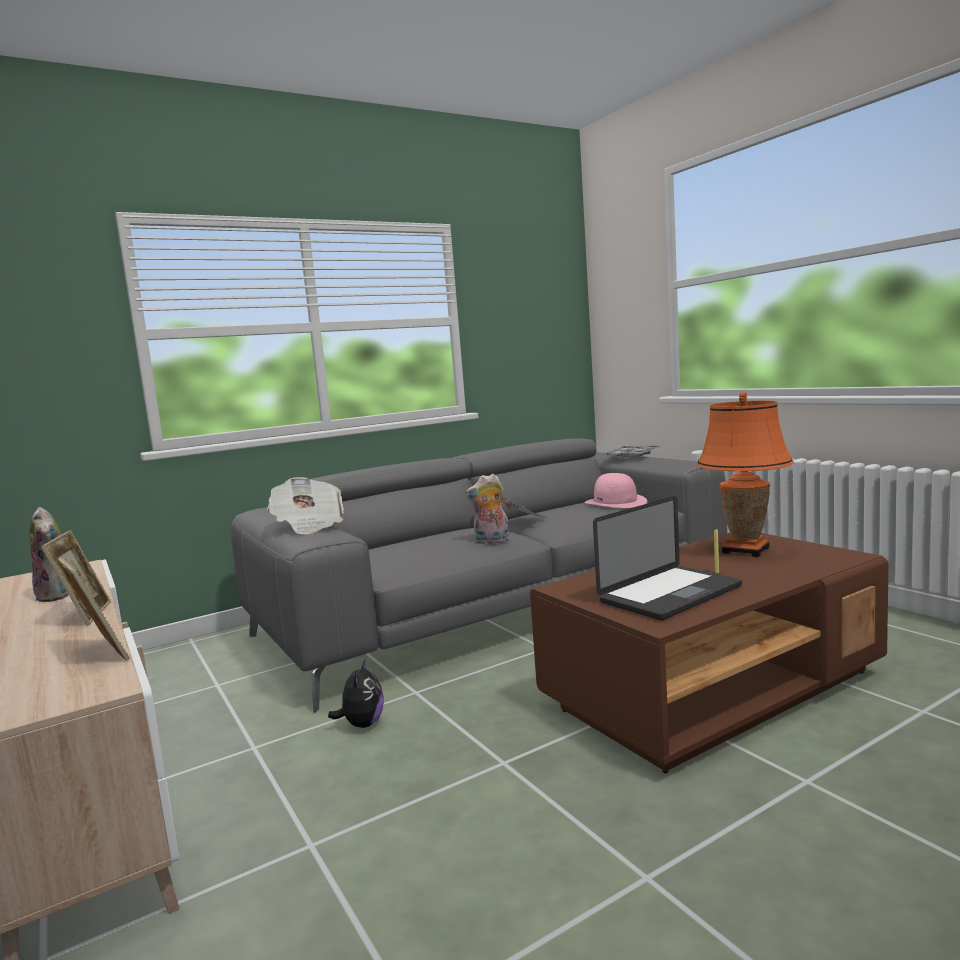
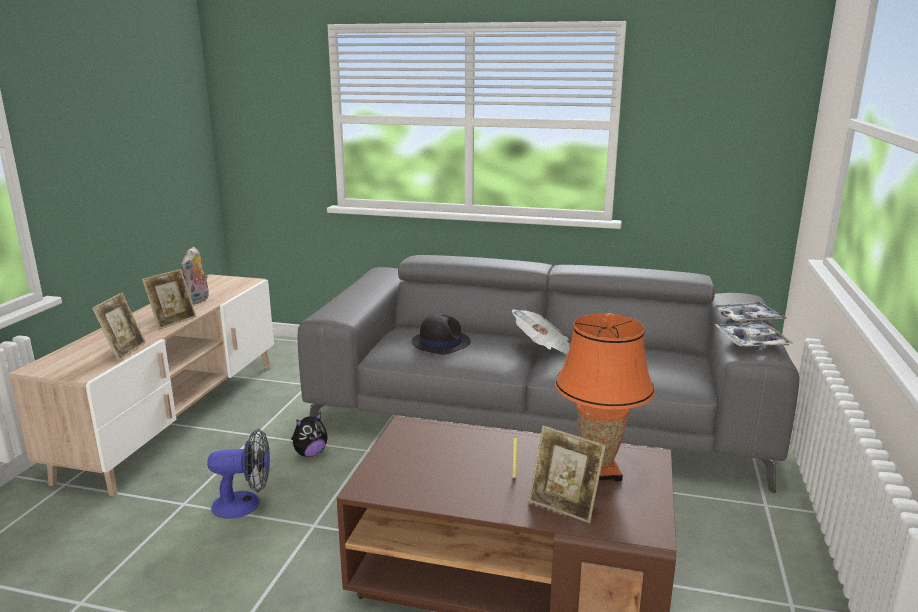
camera: 45 degrees right, 10 degrees up
(309, 525) = (354, 299): newspaper -> none
(392, 796) = (245, 504): none -> fan
(426, 545) = (440, 342): none -> black hat
(491, 541) = (482, 360): plush toy -> none
(615, 502) = (666, 364): pink hat -> none
(670, 461) = (751, 341): none -> tray
(670, 594) = (434, 473): laptop -> none
(785, 568) = (564, 506): none -> picture frame

